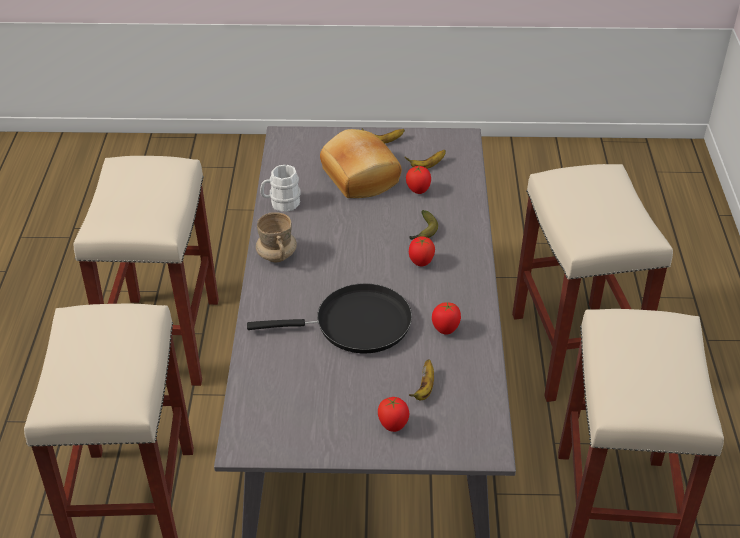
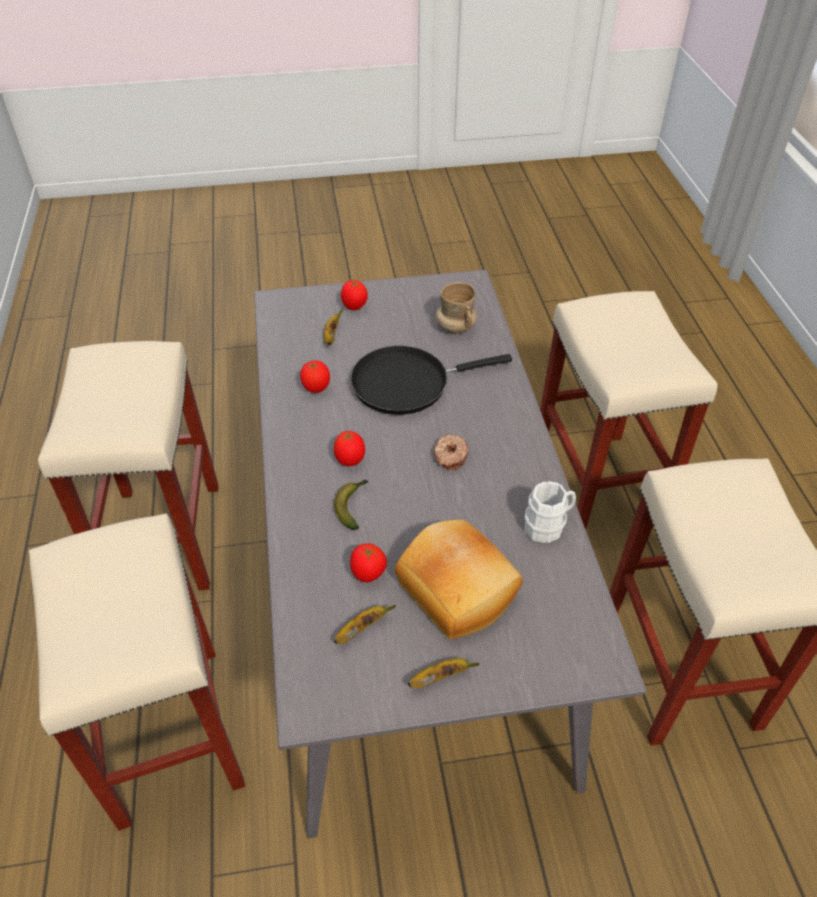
camera: 170 degrees right, 5 degrees up
(277, 256) = (519, 448): beige mug -> beige mug (455, 327)
(336, 257) = (450, 456): none -> donut

